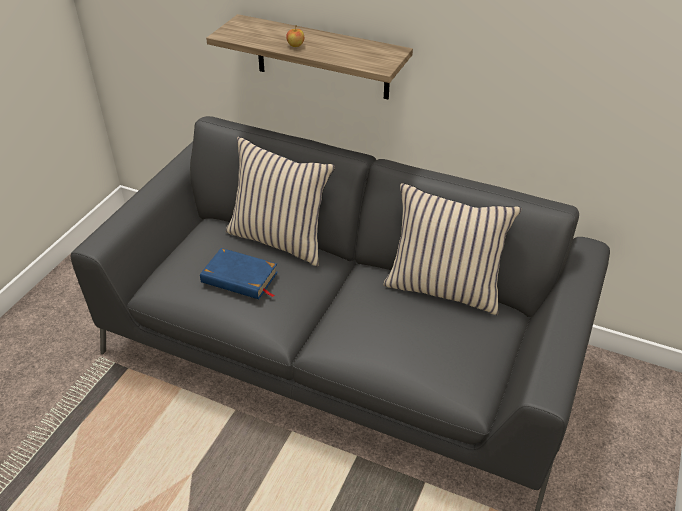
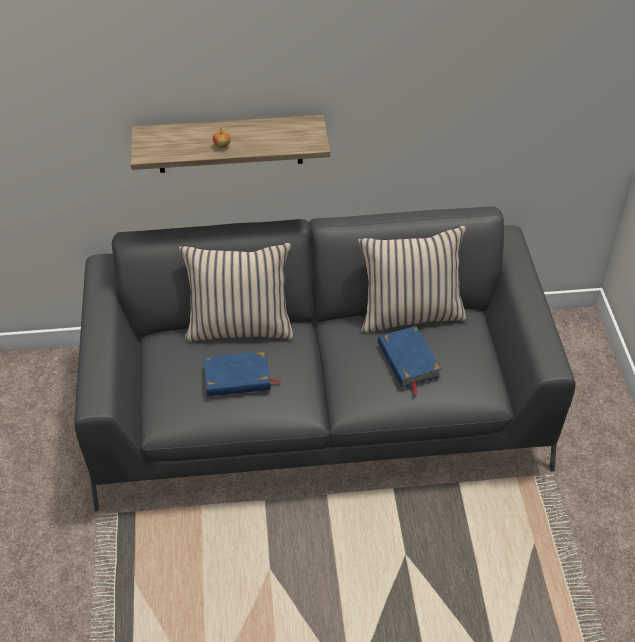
camera: 30 degrees left, 5 degrees up
(407, 327) = (408, 360): none -> blue book

